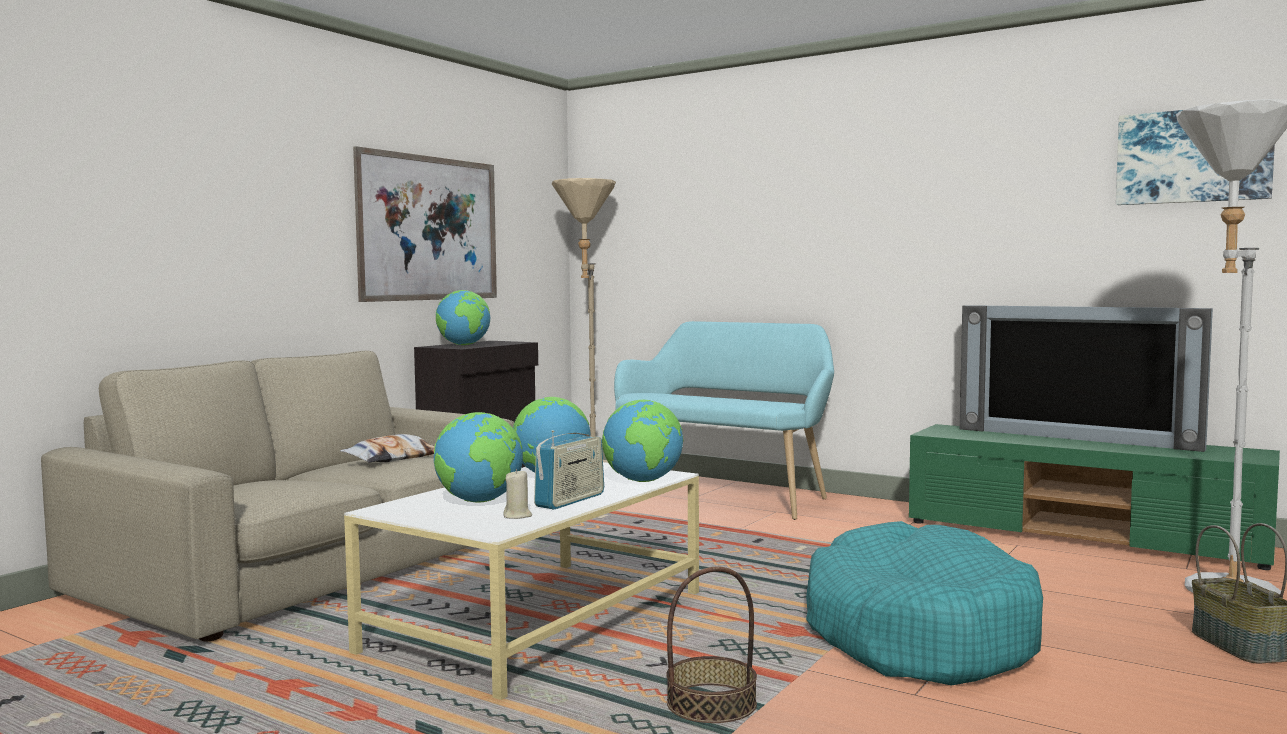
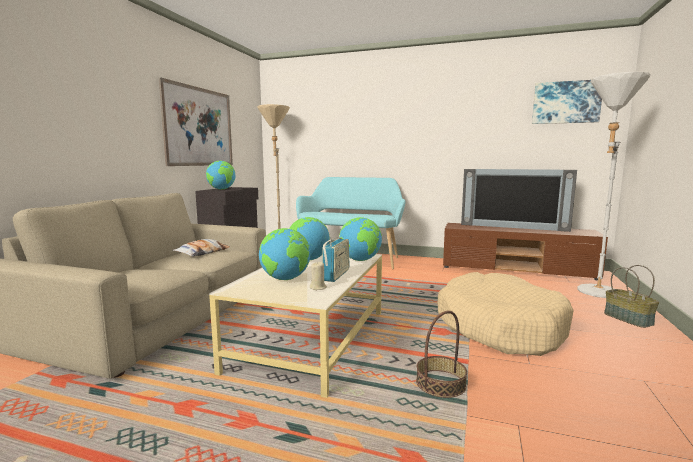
camera: 15 degrees left, 5 degrees up
(917, 634) = (498, 327): turquoise dog bed -> beige dog bed
(1084, 536) = (517, 269): green tv stand -> brown tv stand

